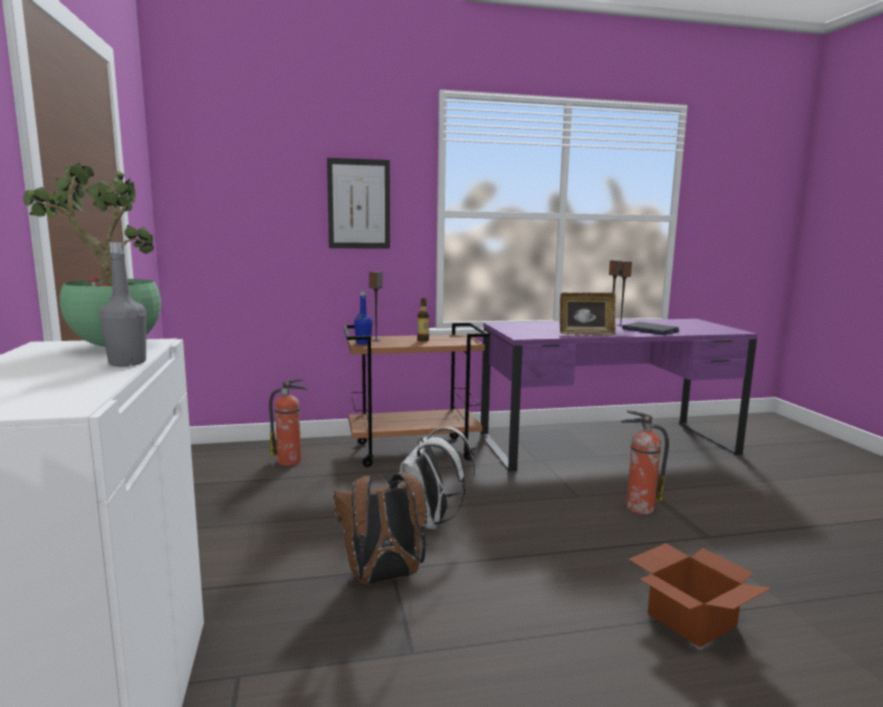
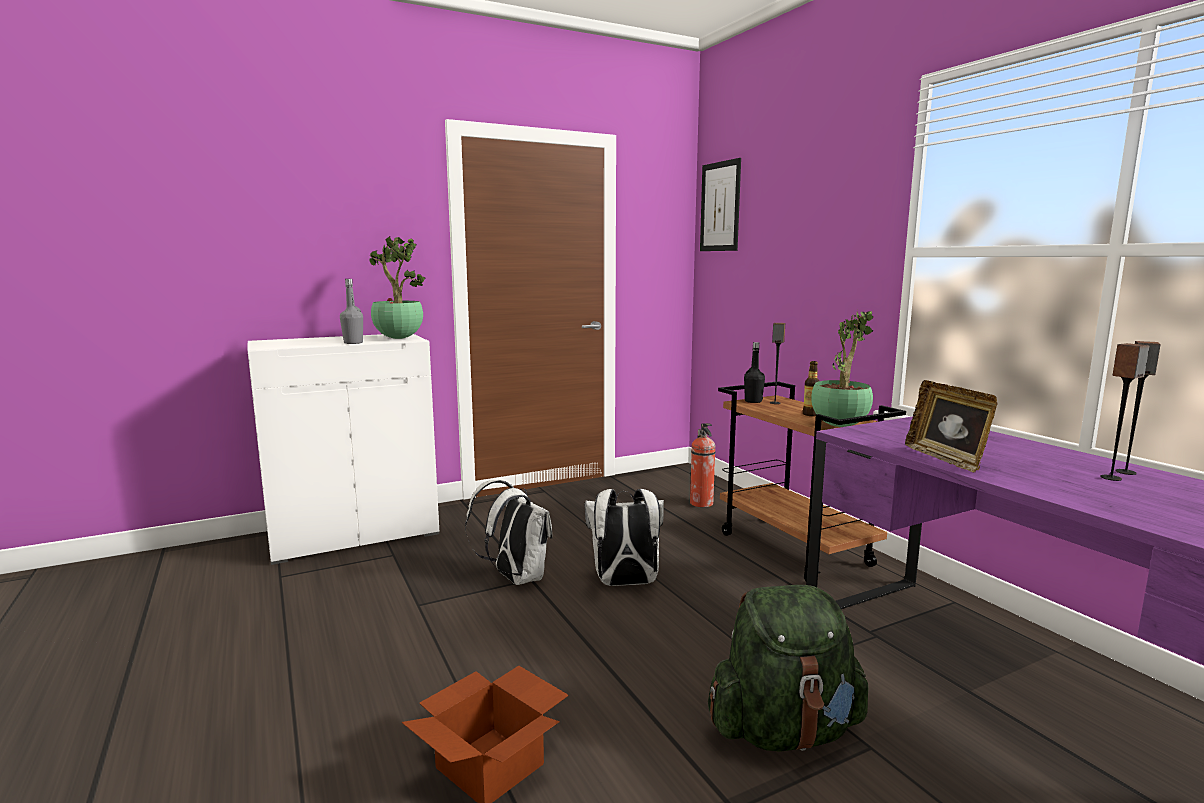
camera: 75 degrees right, 0 degrees up
(359, 204) = (825, 243): picture -> picture (720, 206)
(363, 343) = (753, 401): blue bottle -> black bottle
(383, 578) = (515, 578): brown backpack -> white backpack
(460, 340) = (840, 425): none -> potted plant
(638, 507) = (784, 731): fire extinguisher -> green backpack
(649, 330) = (1112, 497): laptop -> none

